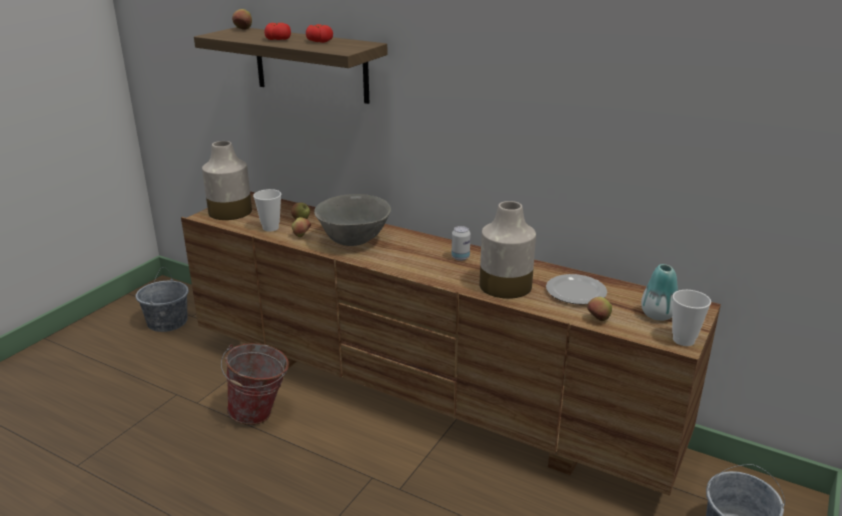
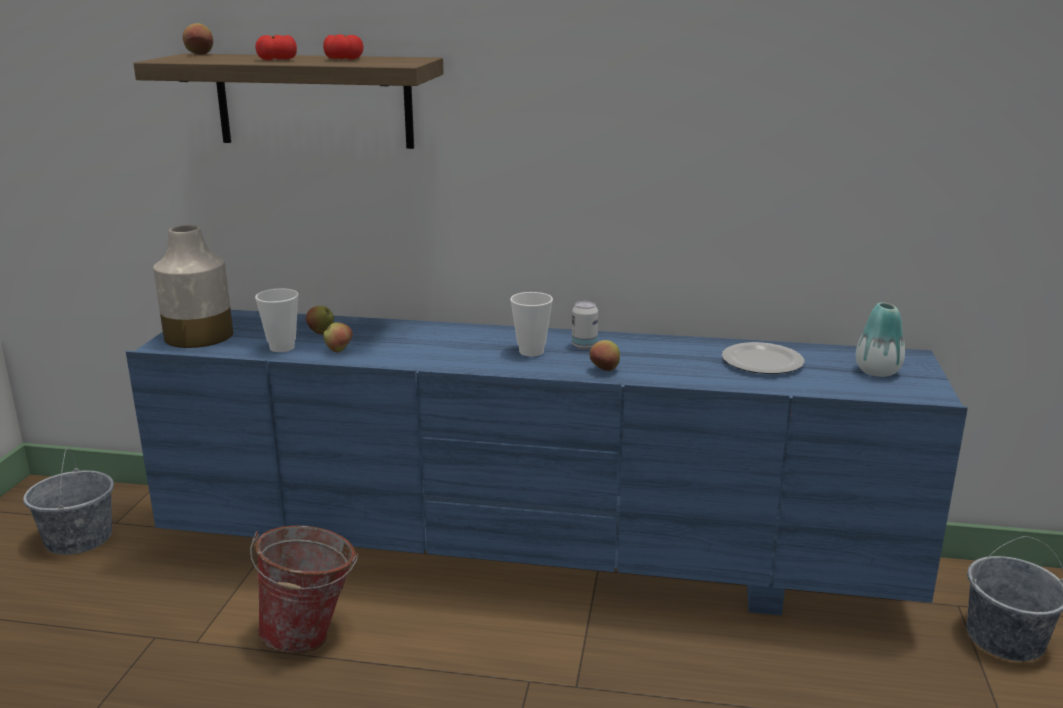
camera: 20 degrees left, 5 degrees down
(354, 241) = (422, 347): grey bowl -> none
(421, 396) = (531, 562): brown cabinet -> blue cabinet
(505, 285) = (669, 367): beige vase -> none
(598, 319) = (816, 386): apple -> apple (604, 370)
(683, 340) = (930, 392): cup -> cup (531, 351)

